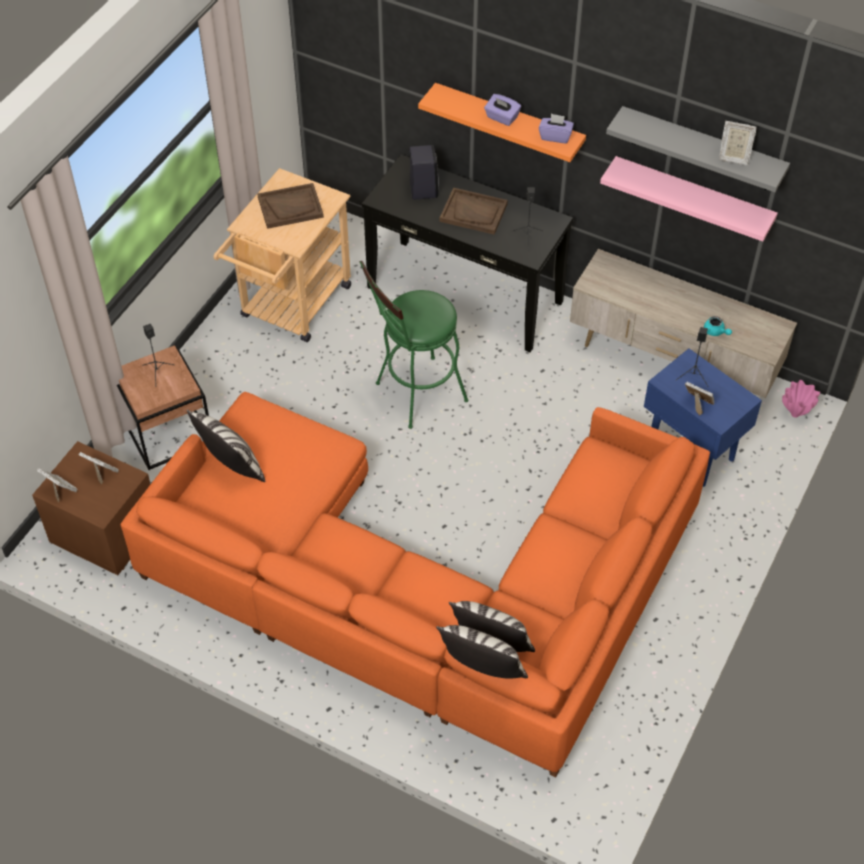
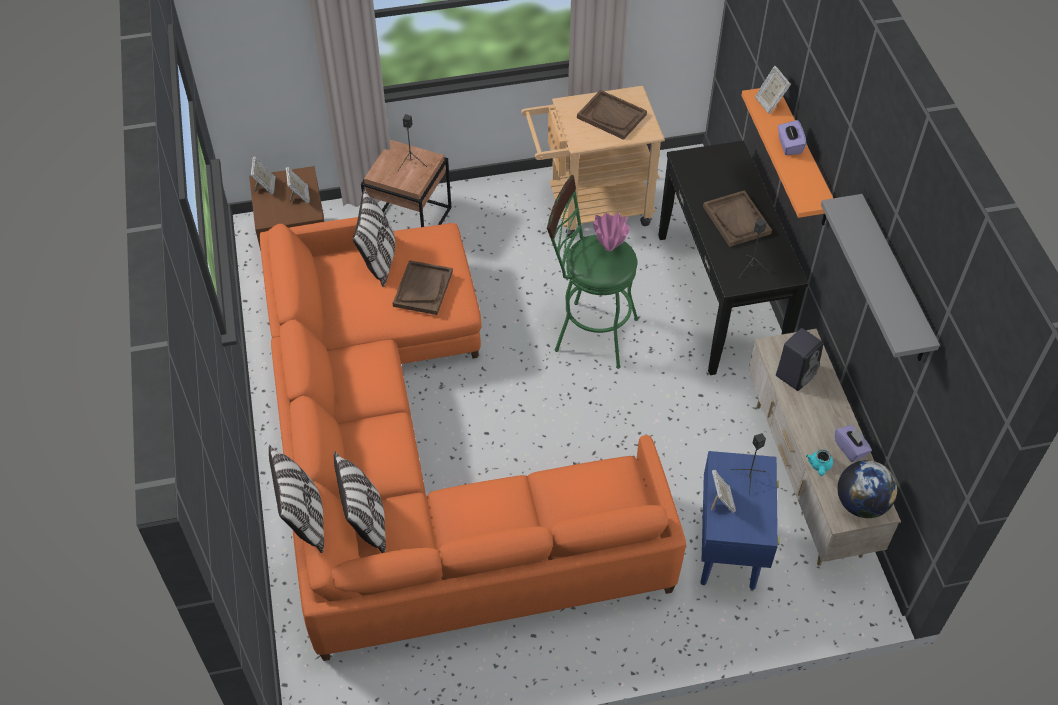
camera: 50 degrees right, 0 degrees up
(296, 456) = (423, 288): none -> brown tray
(423, 189) = (724, 175): black speaker -> black speaker (796, 374)
(555, 136) = (810, 189): purple tissue box -> purple tissue box (850, 449)
(692, 198) = (877, 328): pink shelf -> none
(733, 157) = (895, 301): picture frame -> picture frame (769, 103)
(765, 332) = (861, 503): none -> globe
(796, 414) = (855, 606): pink vase -> pink vase (609, 248)

